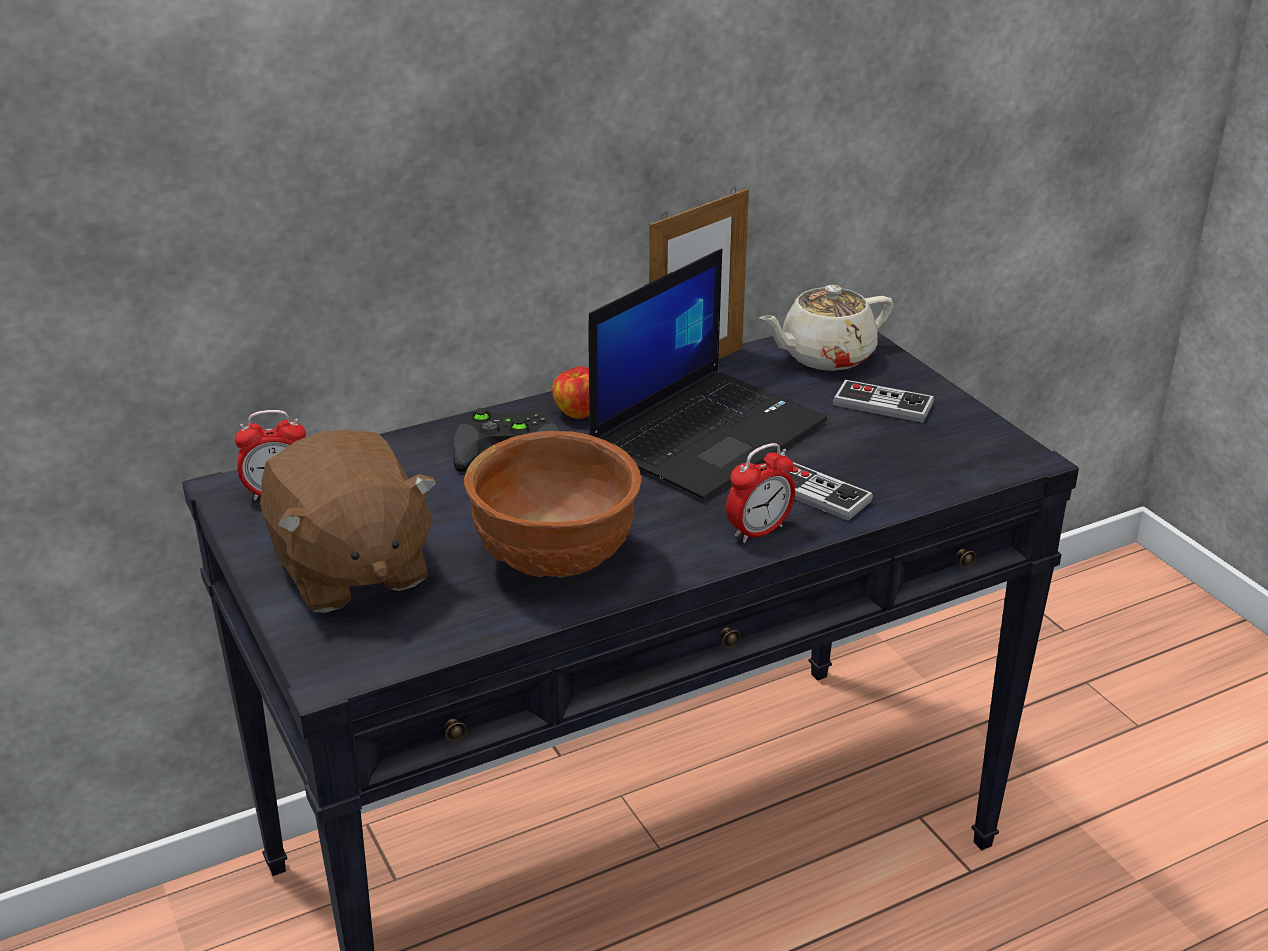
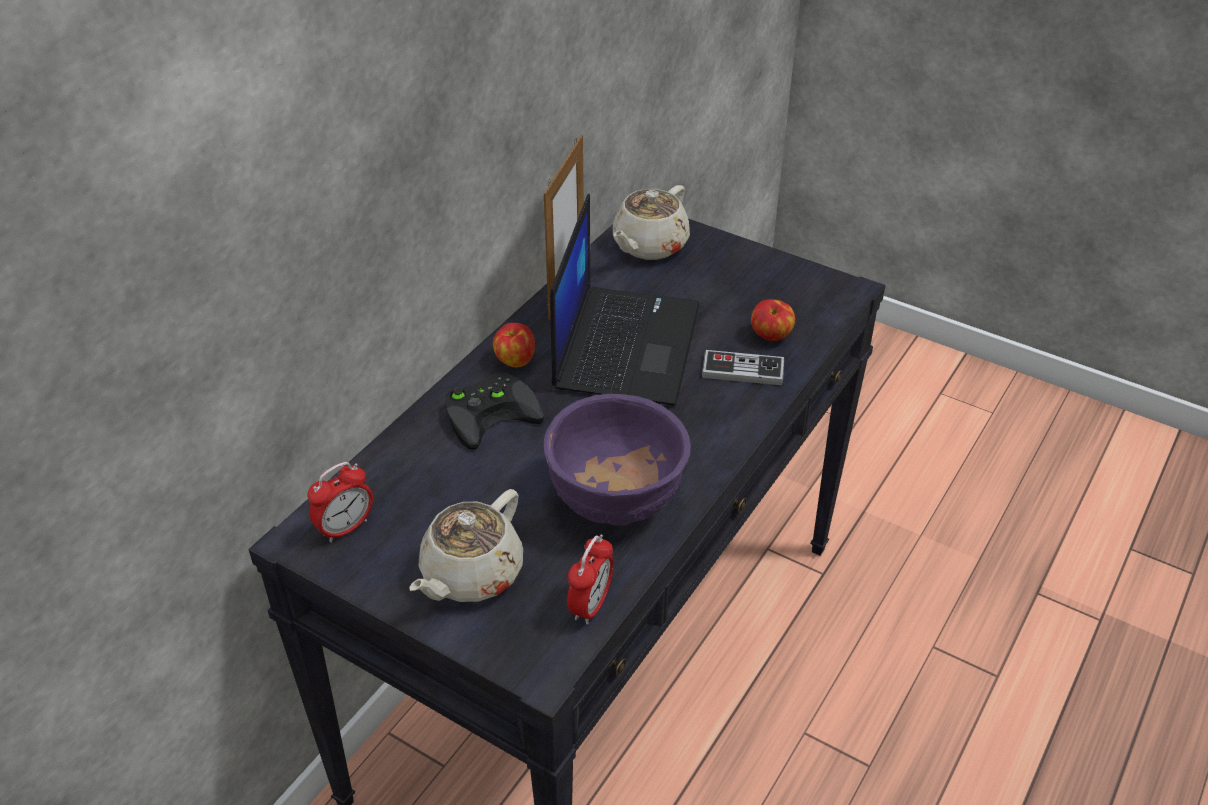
camera: 30 degrees left, 10 degrees up
(350, 570) = (470, 574): brown plush toy -> beige teapot
(556, 562) = (617, 502): brown bowl -> purple bowl
(758, 531) = (732, 418): alarm clock -> alarm clock (591, 605)
(882, 404) = (723, 275): game controller -> none
(882, 473) = (771, 336): none -> apple

